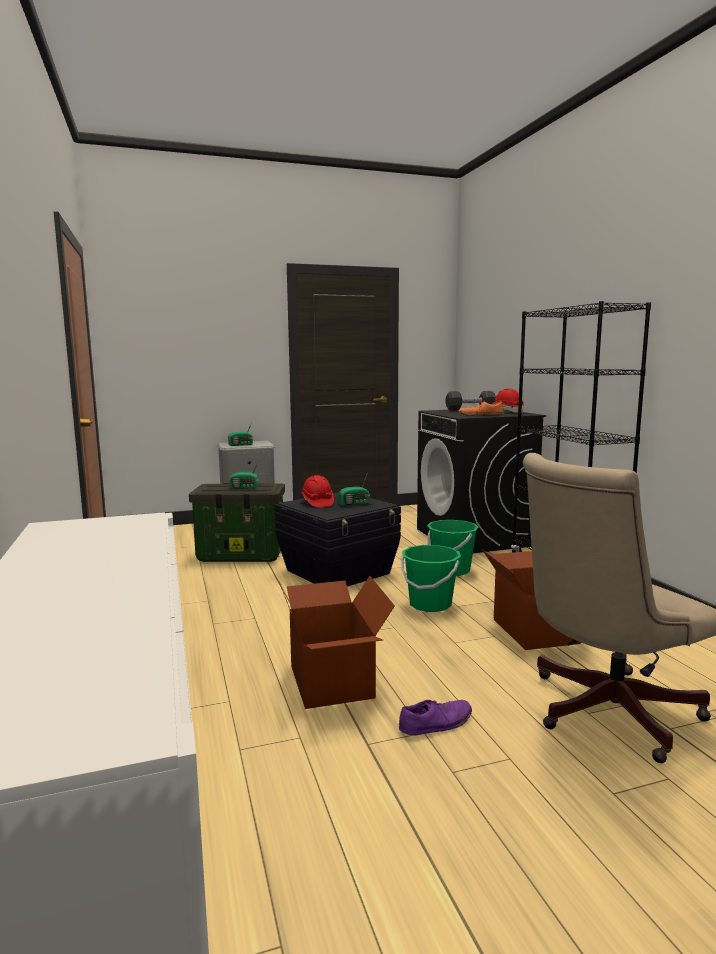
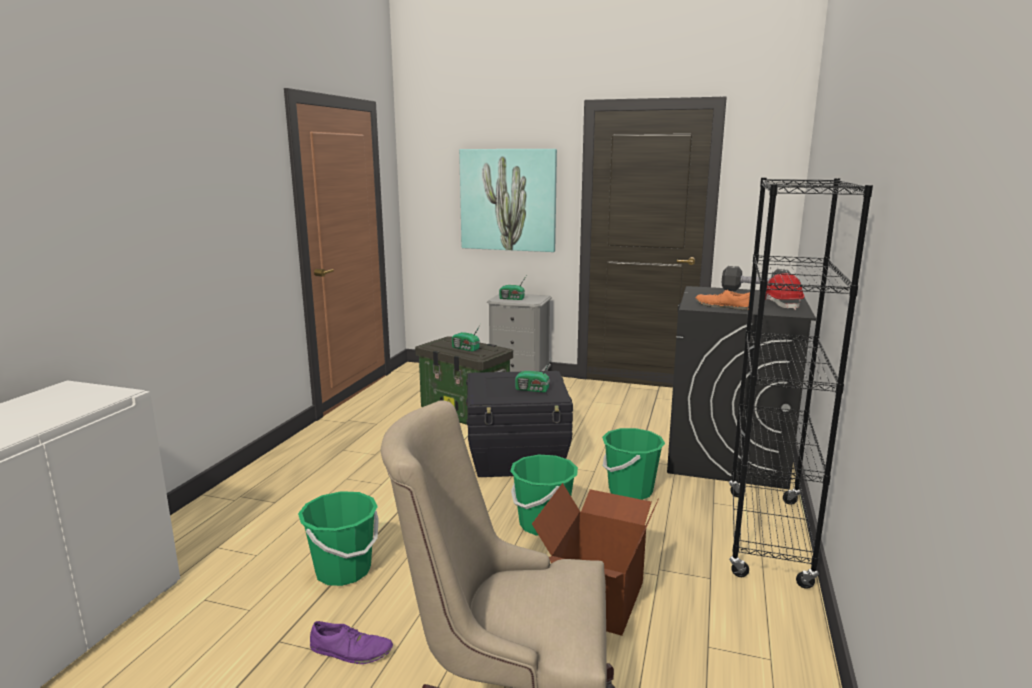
camera: 35 degrees right, 5 degrees up
(219, 353) = (508, 200): none -> picture
(317, 502) = (502, 380): red hard hat -> none
(333, 681) = (343, 571): cardboard box -> green bucket

